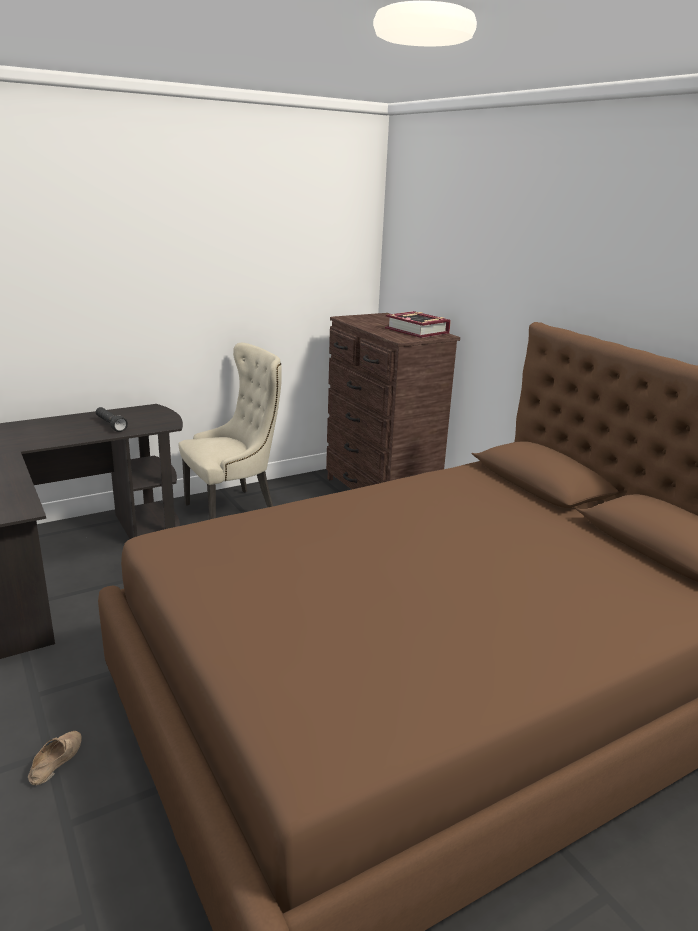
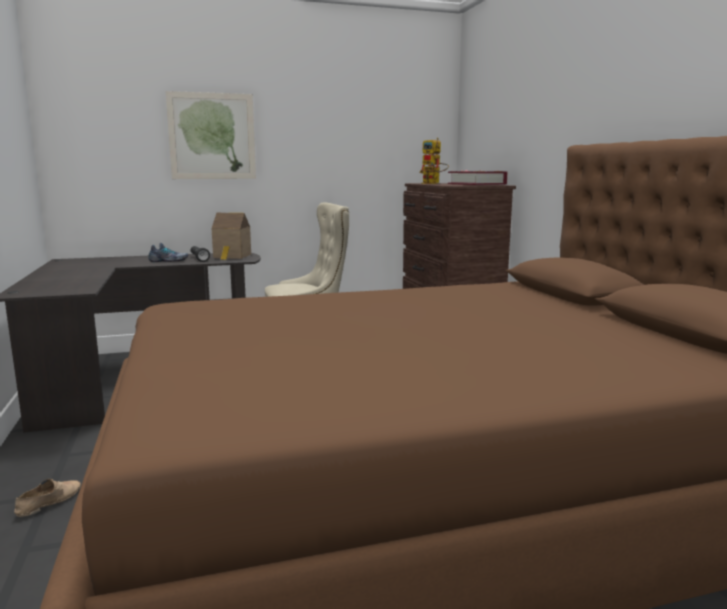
camera: 15 degrees right, 10 degrees down
(76, 431) = (168, 260): none -> shoe
(108, 270) = (212, 136): none -> picture
(146, 417) = (232, 256): none -> toy house
(366, 322) = (434, 183): none -> toy robot

